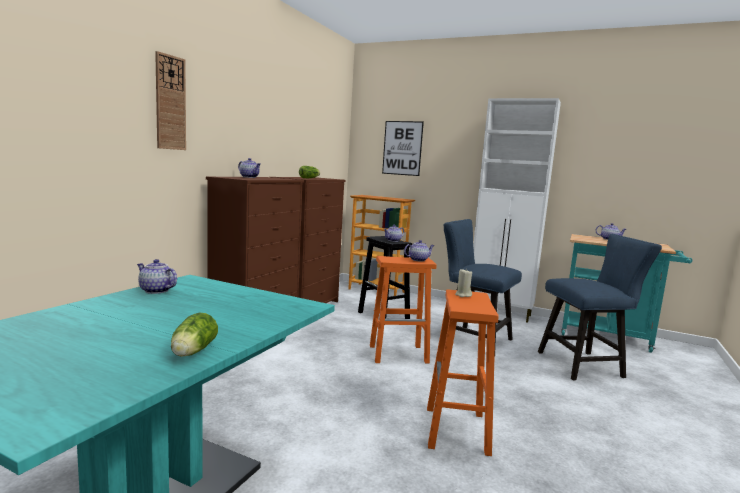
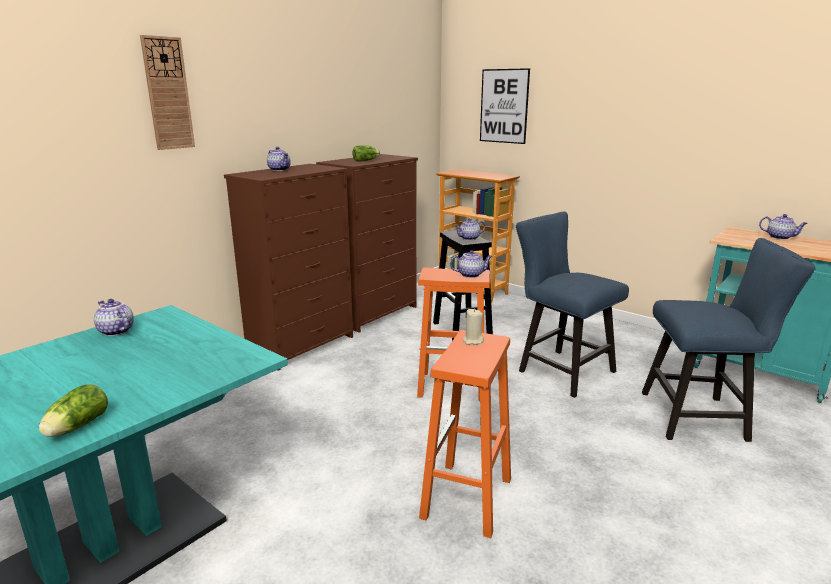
camera: 15 degrees right, 10 degrees up
(500, 313) = (623, 330): white cabinet -> none

